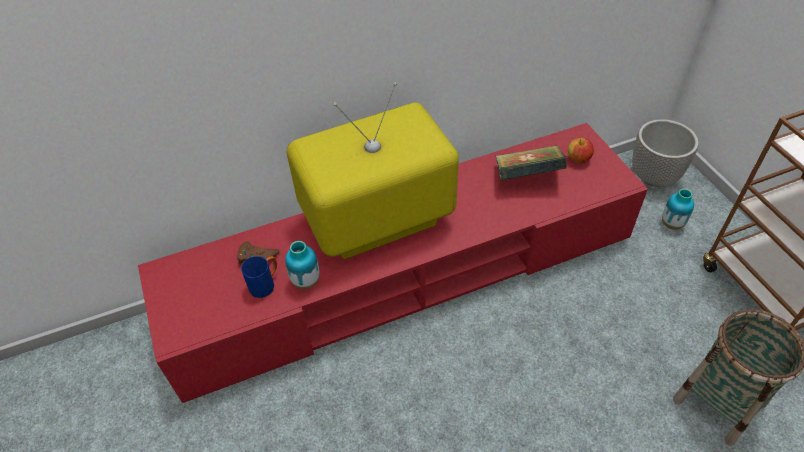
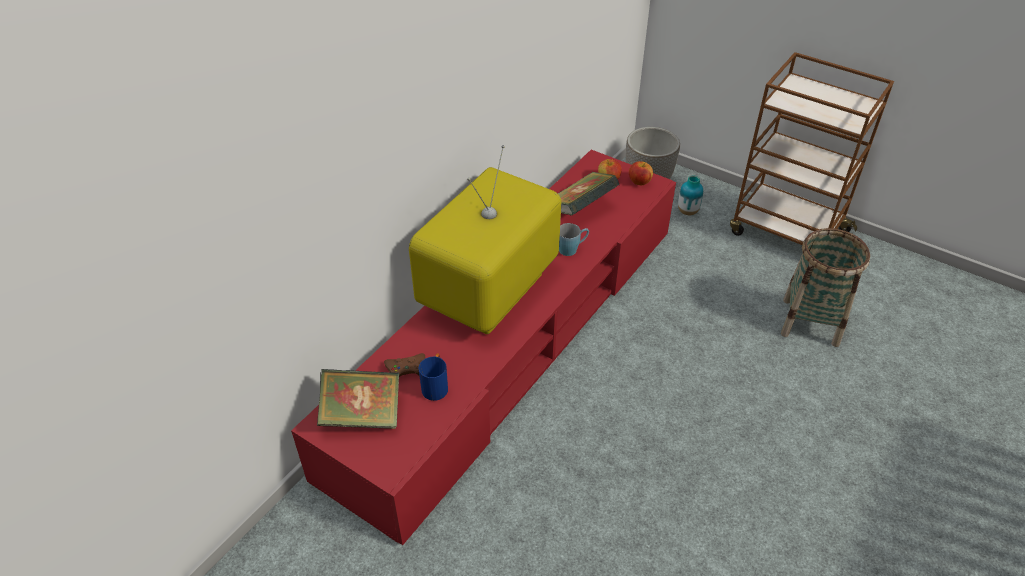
camera: 35 degrees left, 5 degrees down
(193, 280) = (362, 415): none -> book
(306, 281) = (470, 367): vase -> none
(485, 213) = (572, 249): none -> blue mug
(608, 174) = (639, 182): none -> apple

